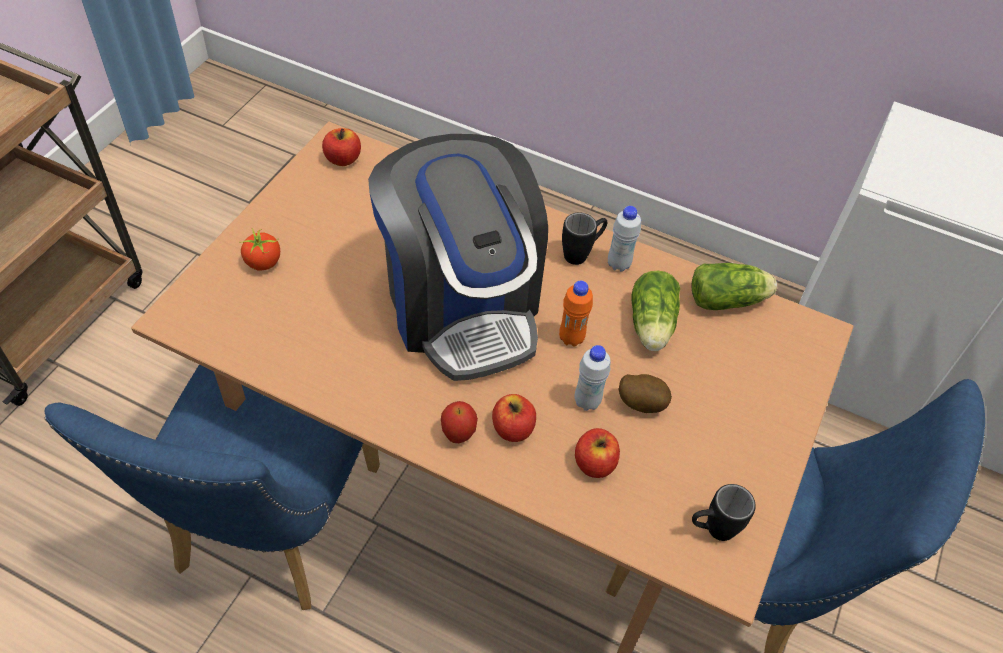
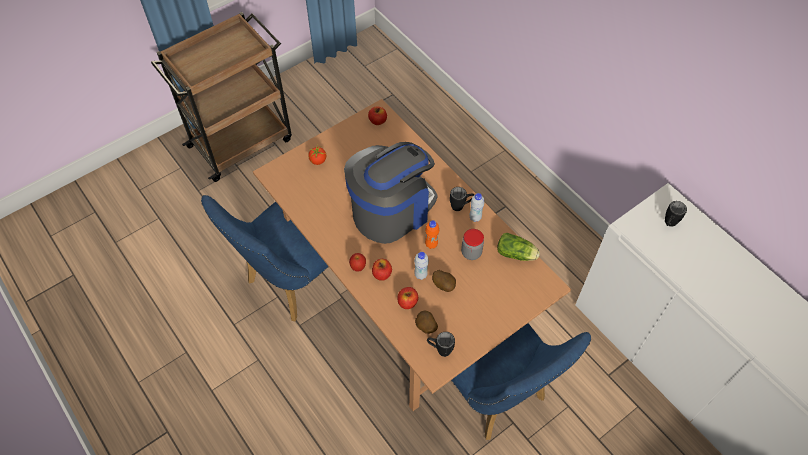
camera: 30 degrees right, 5 degrees up
(461, 304) = (391, 210): coffee machine -> coffee machine turned 135 degrees counterclockwise
(651, 326) = (471, 253): lettuce -> jar
(658, 498) = (425, 327): none -> potato
(943, 160) = (668, 224): none -> black mug

